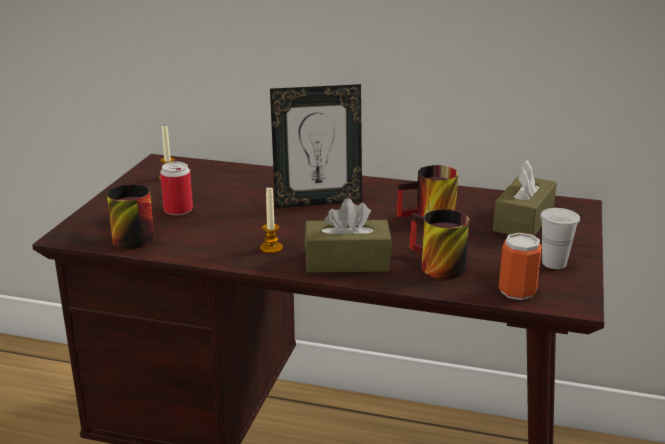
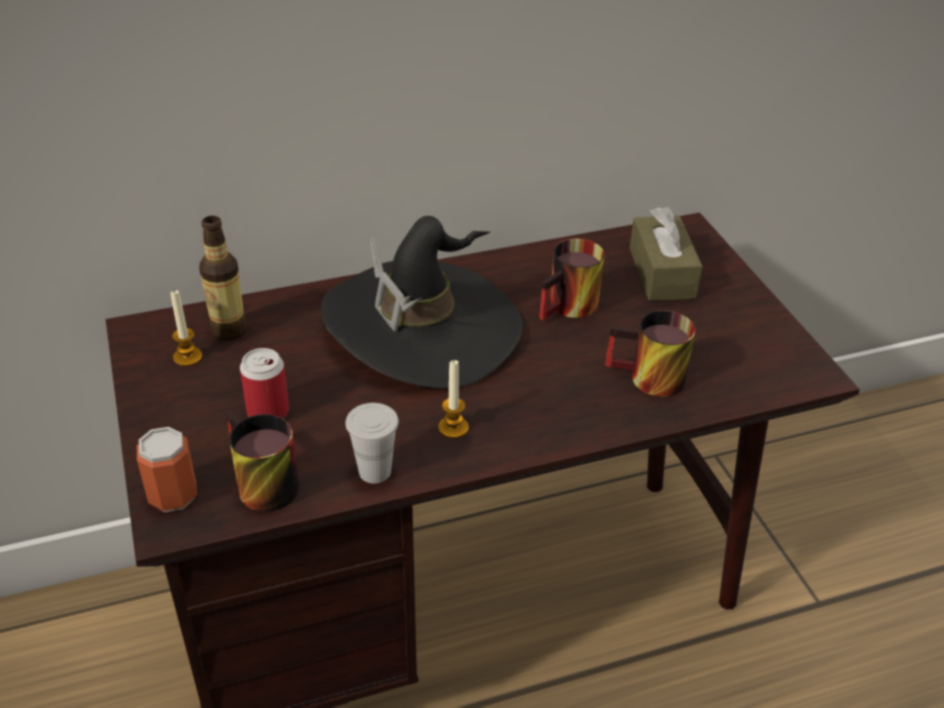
camera: 35 degrees left, 15 degrees up
(205, 174) = (229, 330): none -> bottle
(317, 202) = (423, 327): picture frame -> black hat
(347, 262) = (557, 413): brown tissue box -> none
(517, 291) = (755, 381): can -> can (173, 495)
(554, 263) = (747, 326): white cup -> white cup (374, 471)

